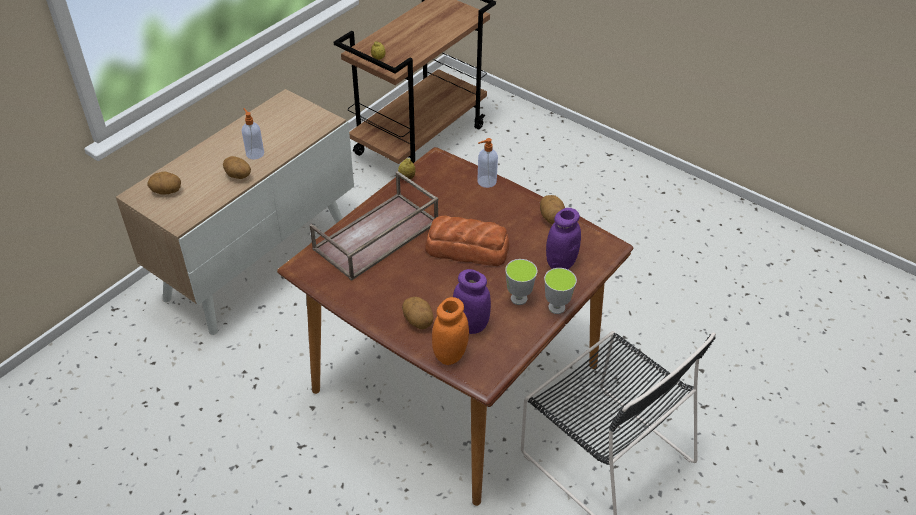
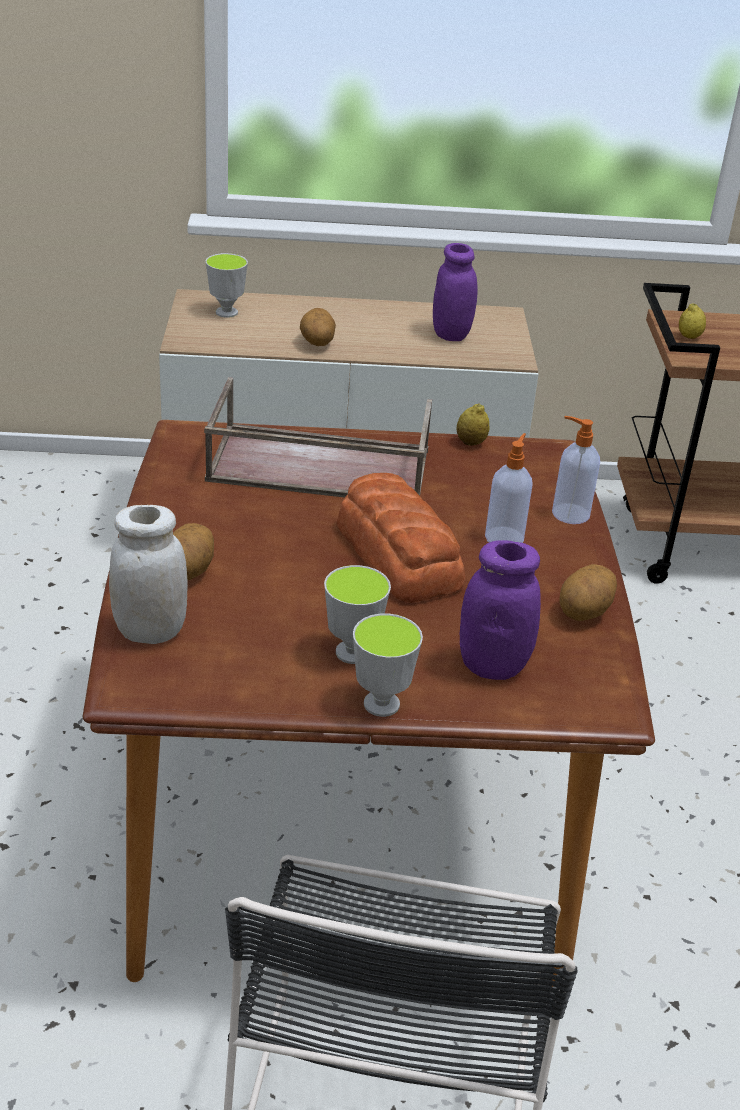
camera: 50 degrees right, 10 degrees down
(167, 191) = (226, 312): potato -> cup
(254, 153) = (373, 337): soap dispenser -> soap dispenser (504, 537)
(450, 354) = (150, 631): orange jar -> white jar
(471, 325) = (237, 626): purple jar -> purple jar (451, 334)

